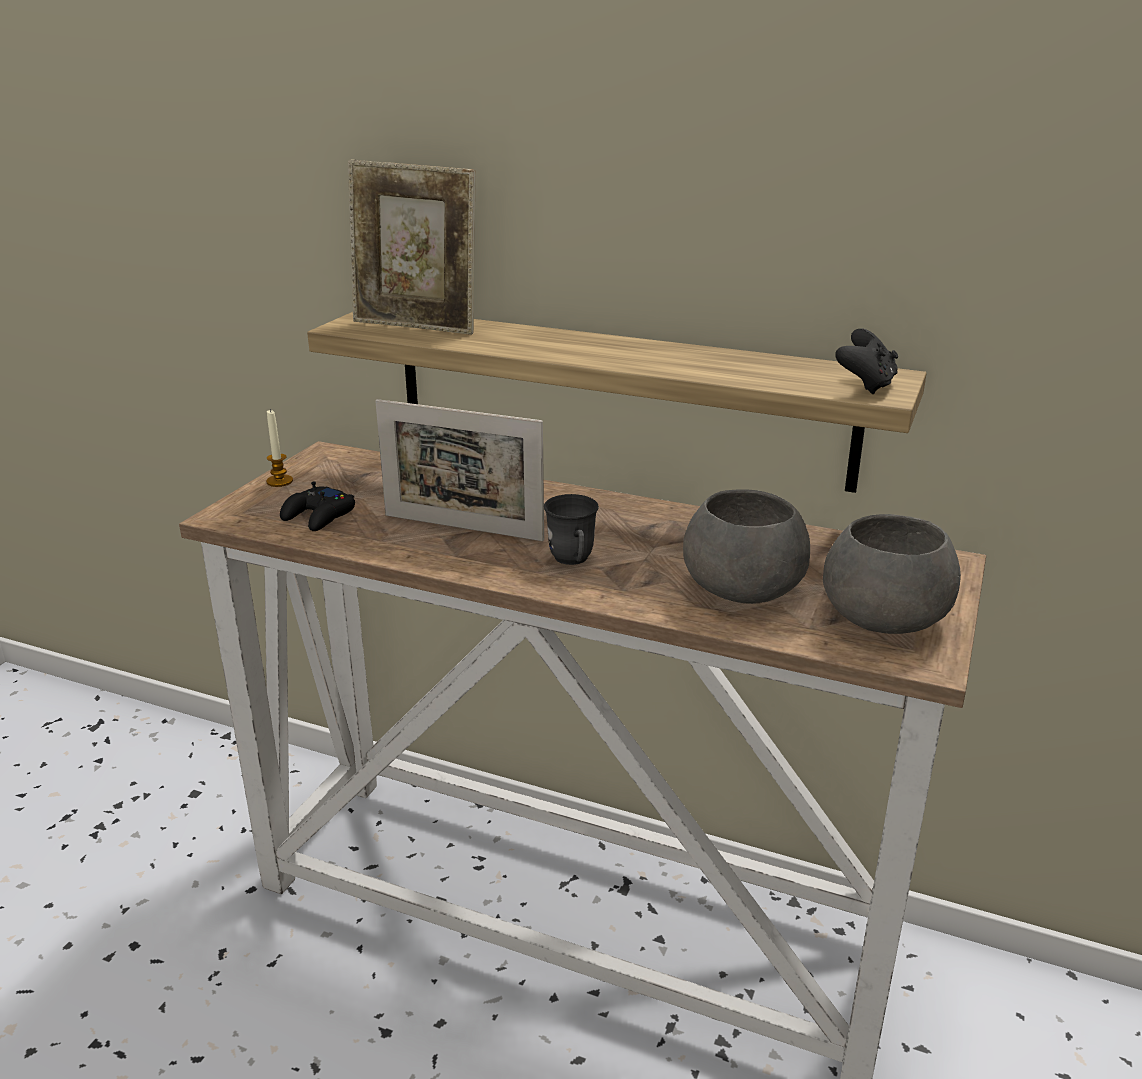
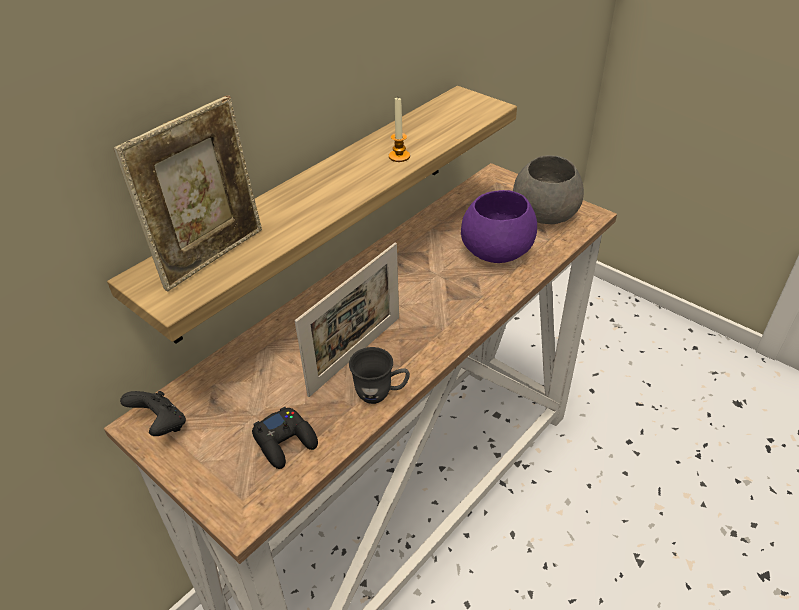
camera: 70 degrees left, 15 degrees up
(279, 481) = (188, 465): candle -> candle (399, 156)
(573, 561) = (435, 310): grey mug -> grey mug (381, 394)
(745, 588) = (498, 249): grey bowl -> purple bowl
(865, 385) = (474, 107): black game controller -> black game controller (161, 425)

